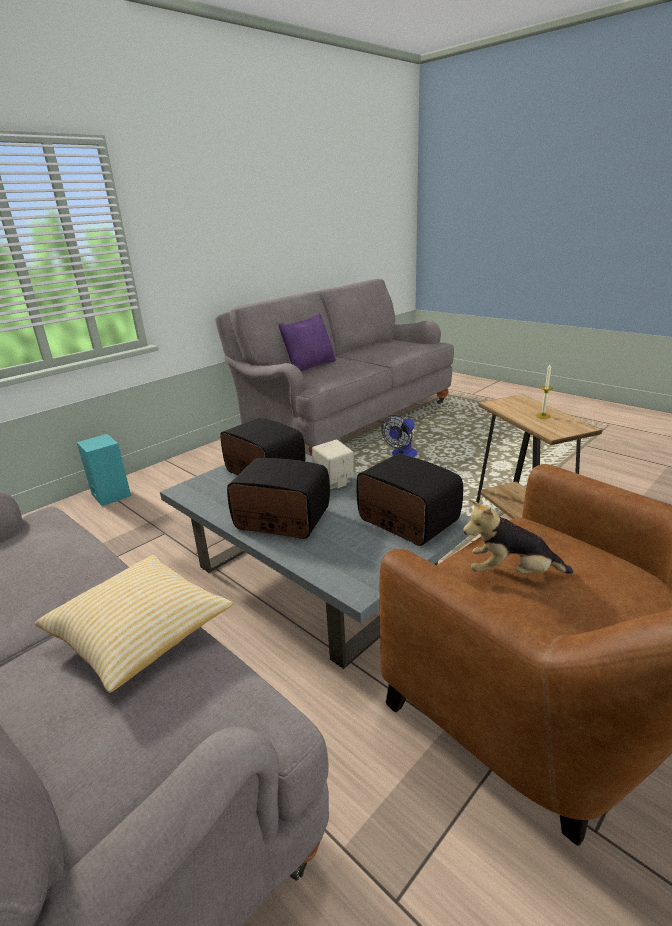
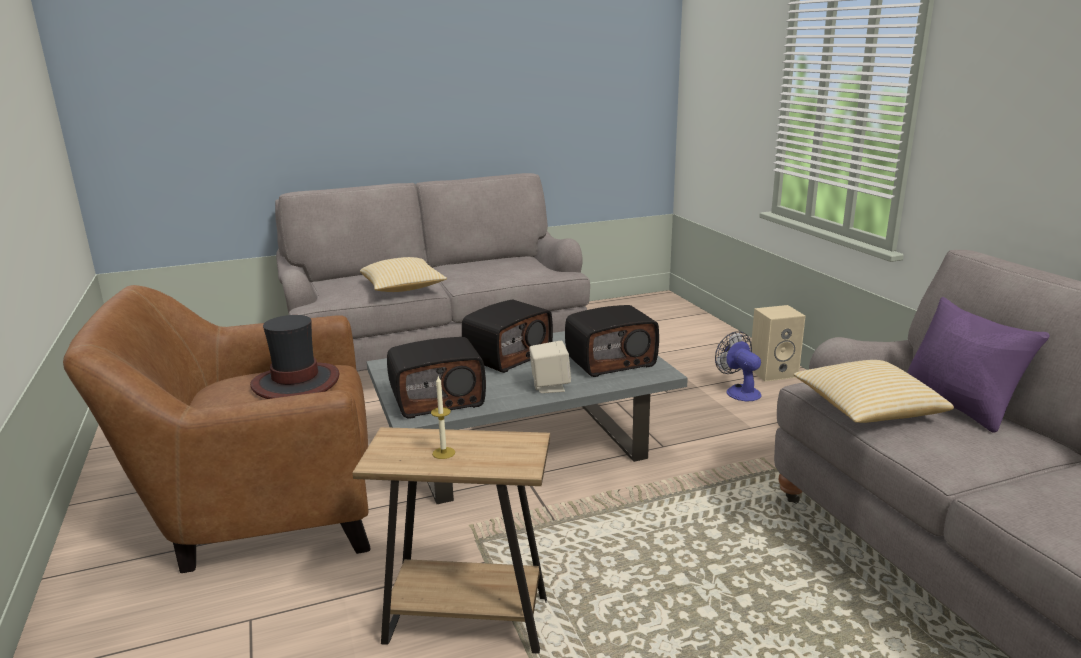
camera: 115 degrees right, 5 degrees down
(110, 495) = (774, 372): turquoise speaker -> beige speaker
(334, 376) = (866, 410): none -> pillow
(402, 455) = (793, 604): fan -> fan (739, 391)
(511, 573) = (296, 383): plush toy -> hat

